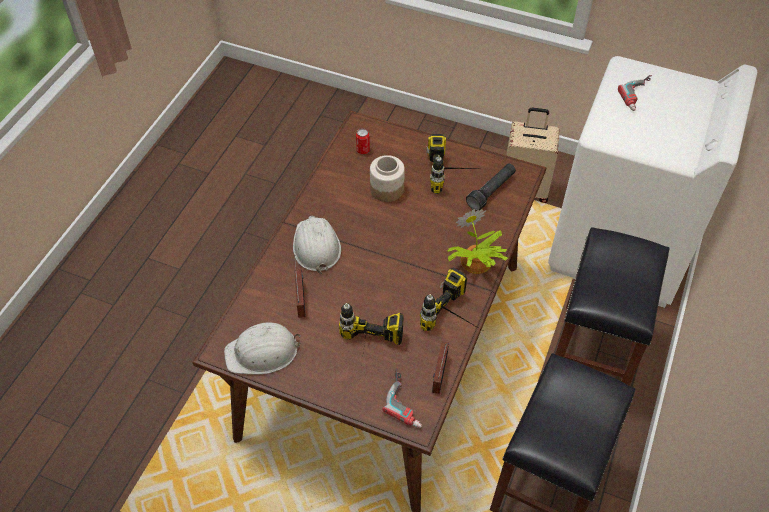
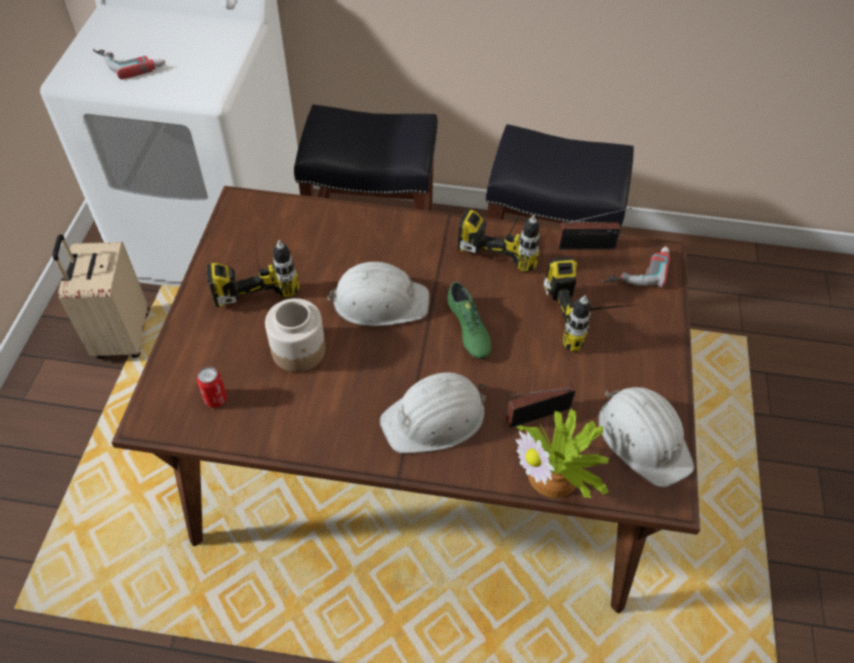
camera: 105 degrees left, 0 degrees up
(378, 277) = (468, 329): none -> green shoe
(416, 234) = (379, 301): none -> white hard hat
(475, 263) = (410, 234): potted plant -> potted plant (557, 474)
(491, 191) = (281, 232): black flashlight -> none

